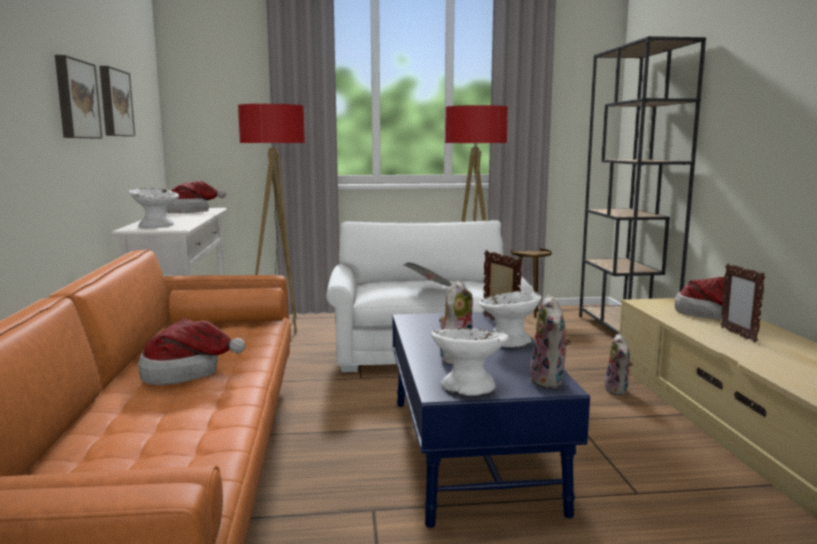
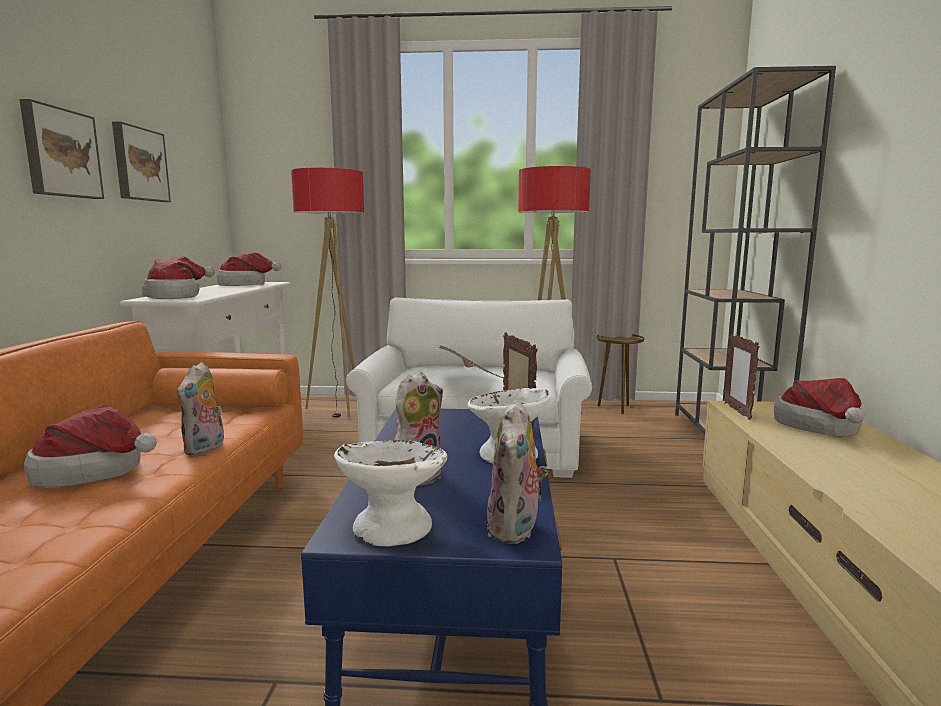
camera: 10 degrees right, 0 degrees up
(156, 225) = (177, 296): white bowl -> hat
(618, 390) = (690, 519): plush toy -> plush toy (205, 449)
(738, 335) = (854, 462): picture frame -> picture frame (737, 411)

